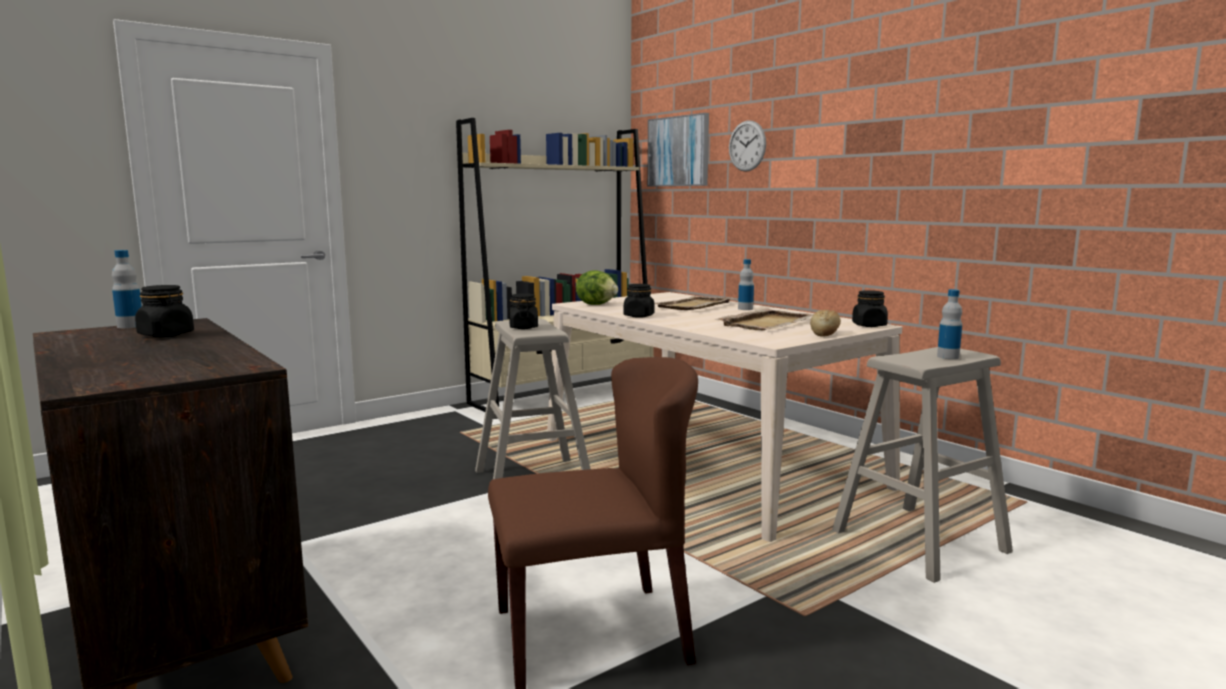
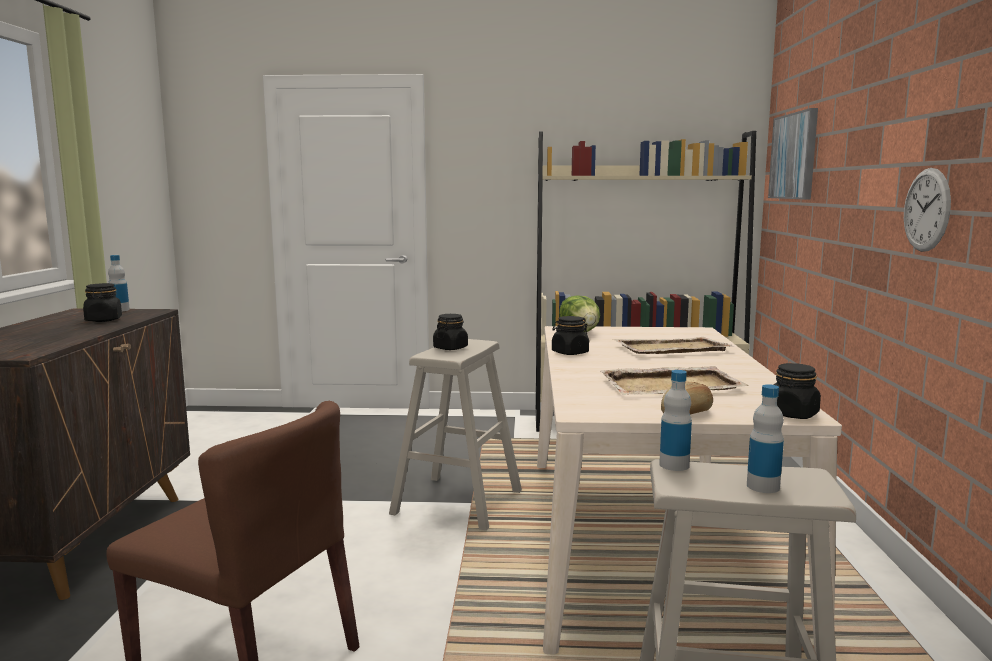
camera: 40 degrees right, 0 degrees up
(745, 309) = (716, 362): bottle -> bottle (674, 465)
(747, 146) = (842, 149): wall clock -> wall clock (926, 210)

